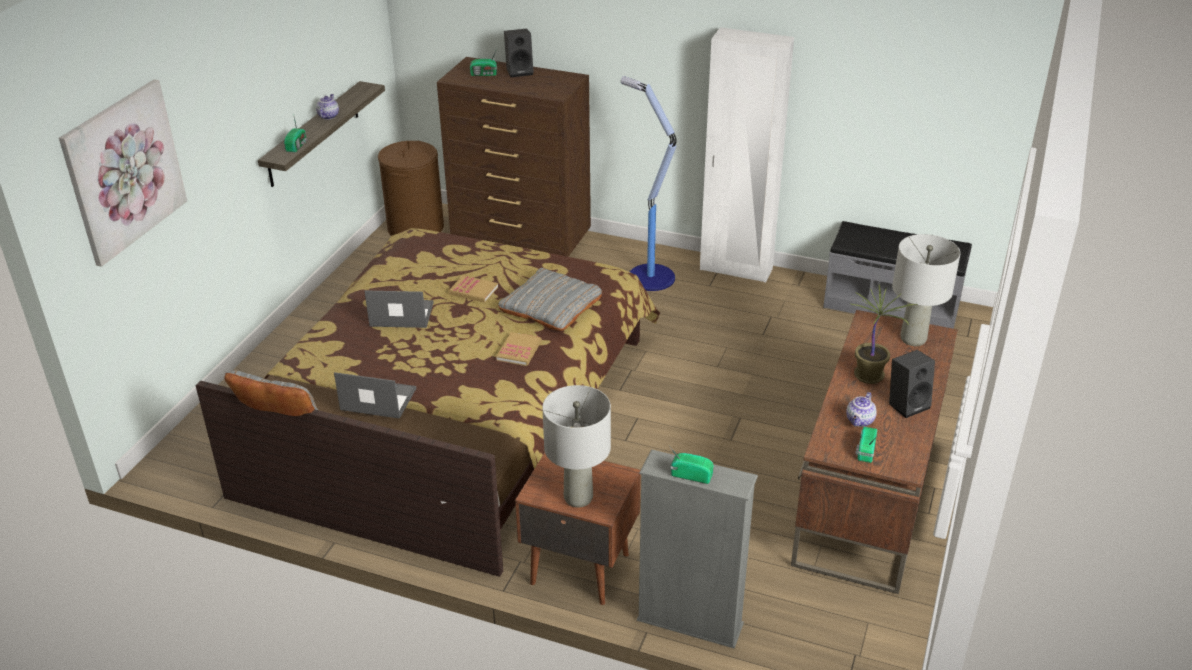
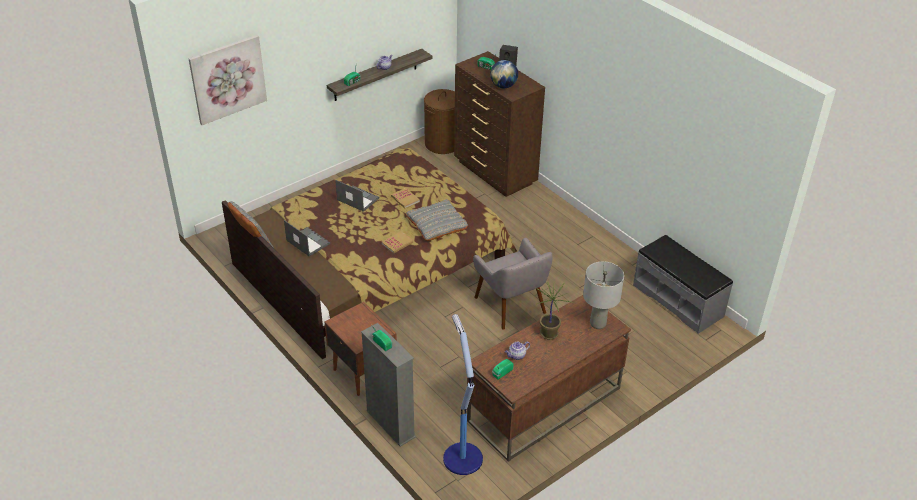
camera: 30 degrees right, 5 degrees up
(533, 88) = (503, 86): none -> globe
(579, 498) = (354, 333): grey table lamp -> none
(649, 277) = (547, 225): floor lamp -> floor lamp (462, 457)
(700, 390) = (511, 305): none -> grey armchair
(735, 269) = (603, 240): white wardrobe -> none
(907, 404) = (552, 358): black speaker -> none

